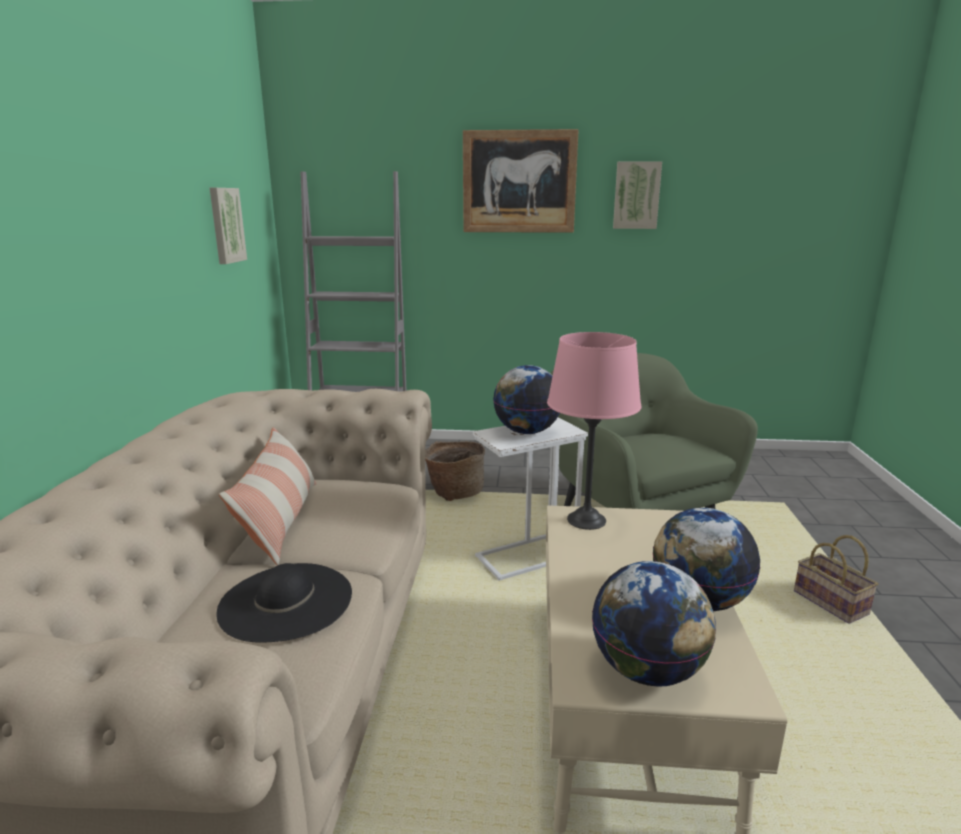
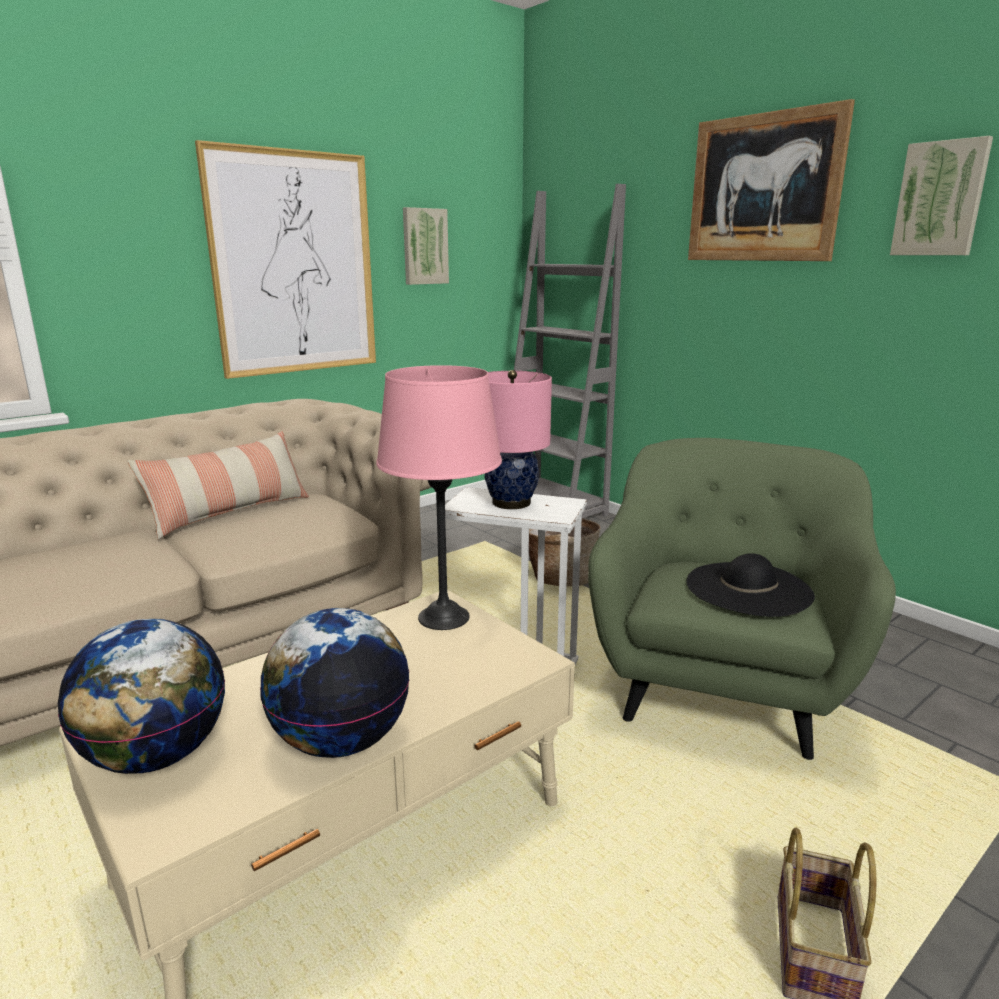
camera: 45 degrees right, 0 degrees up
(147, 253) = (294, 264): none -> picture
(286, 601) = (102, 561): black hat -> black hat (748, 588)
(526, 431) = (511, 502): globe -> pink table lamp

